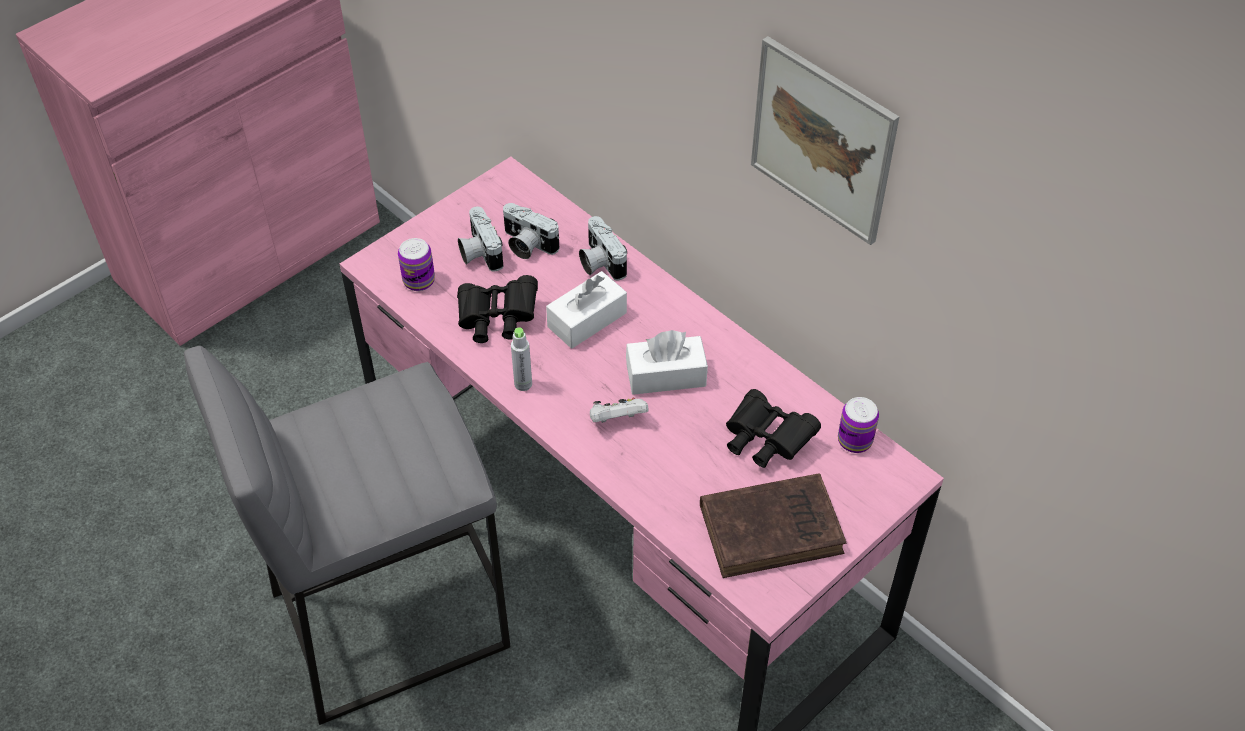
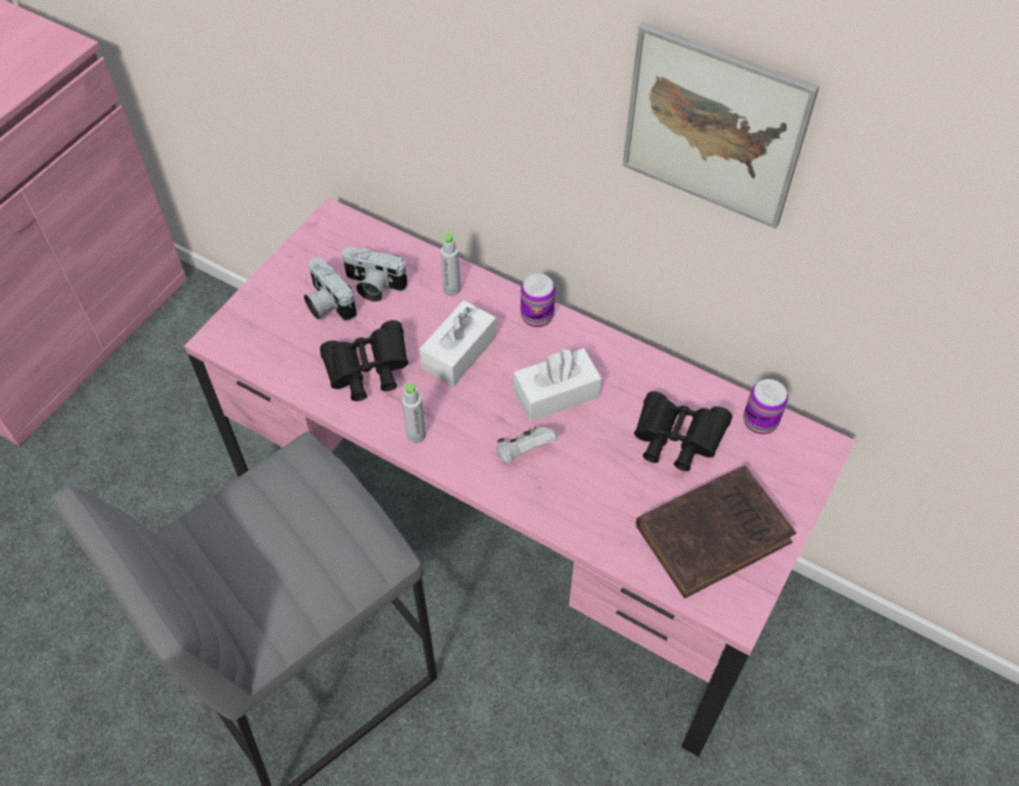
camera: 15 degrees left, 5 degrees up
(419, 280) = (274, 347): can -> can (537, 315)
(599, 262) = (451, 289): camera -> grey bottle

